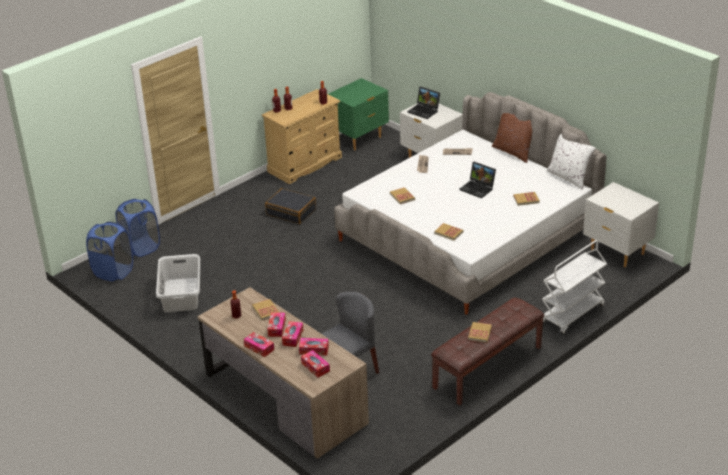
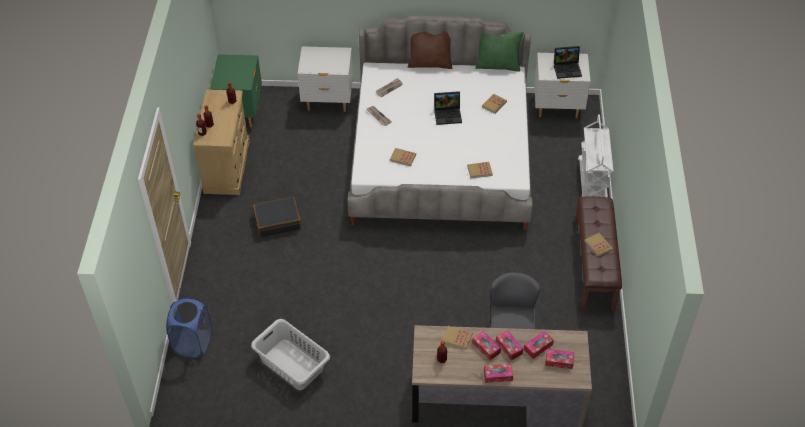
camera: 45 degrees left, 15 degrees up
(113, 272) = (201, 384): blue laundry basket -> none
(425, 111) = (317, 61): laptop -> laptop (567, 69)
(569, 177) = (497, 65): white pillow -> green pillow

